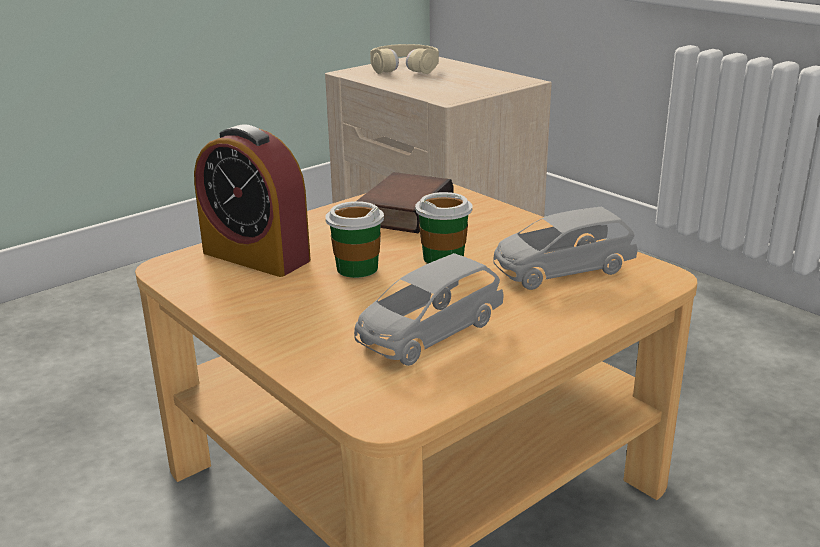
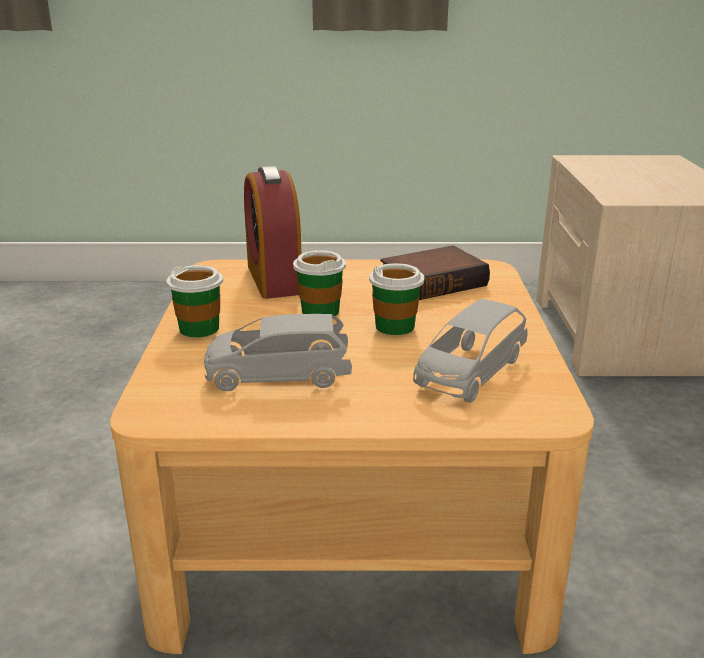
camera: 40 degrees right, 0 degrees up
(274, 326) = (199, 329): none -> cup
(404, 69) = (630, 165): beige headphones -> none
(561, 271) = (469, 373): grey toy car -> grey toy car turned 75 degrees counterclockwise

